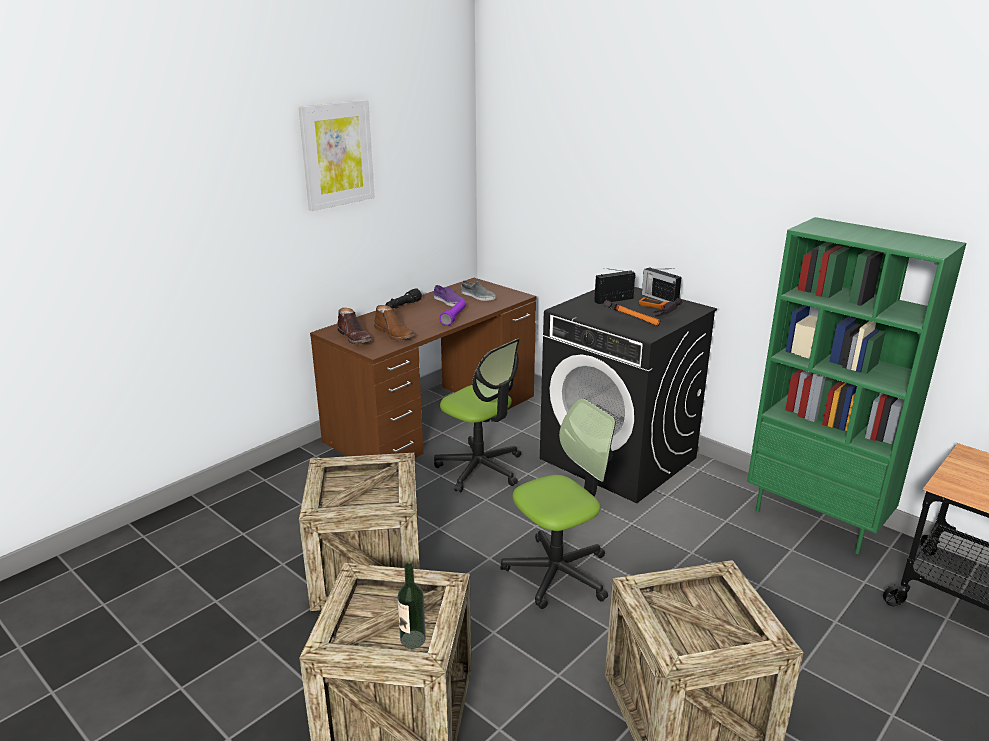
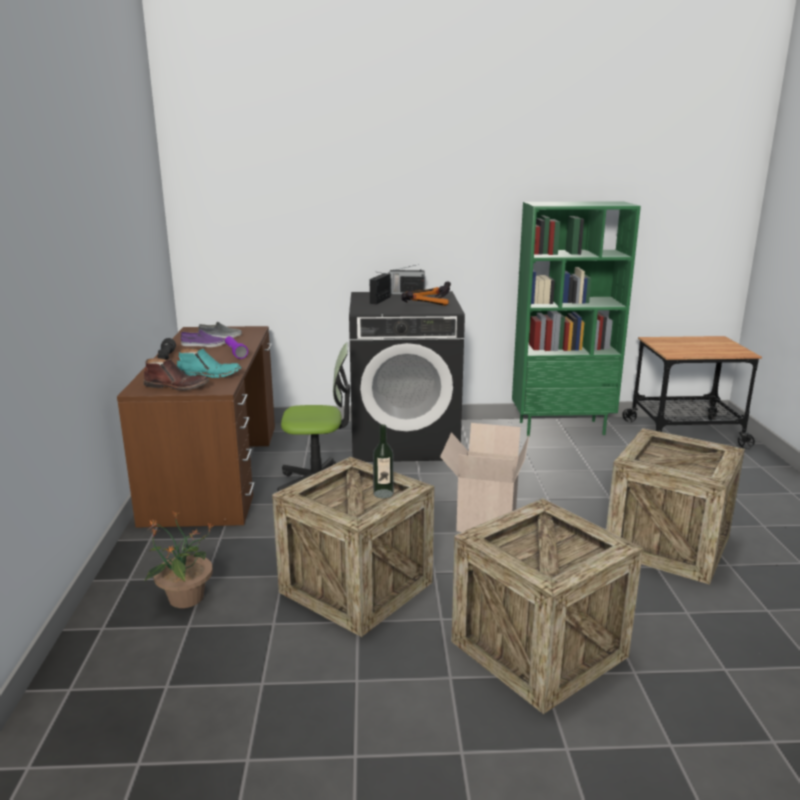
camera: 45 degrees left, 5 degrees down
(269, 512) = (185, 598): none -> potted plant
(337, 154) = (102, 187): picture -> none
(395, 334) = (209, 375): brown boot -> turquoise boot
(413, 639) = (582, 549): bottle -> bottle (383, 493)
(557, 573) = (484, 518): office chair -> cardboard box

